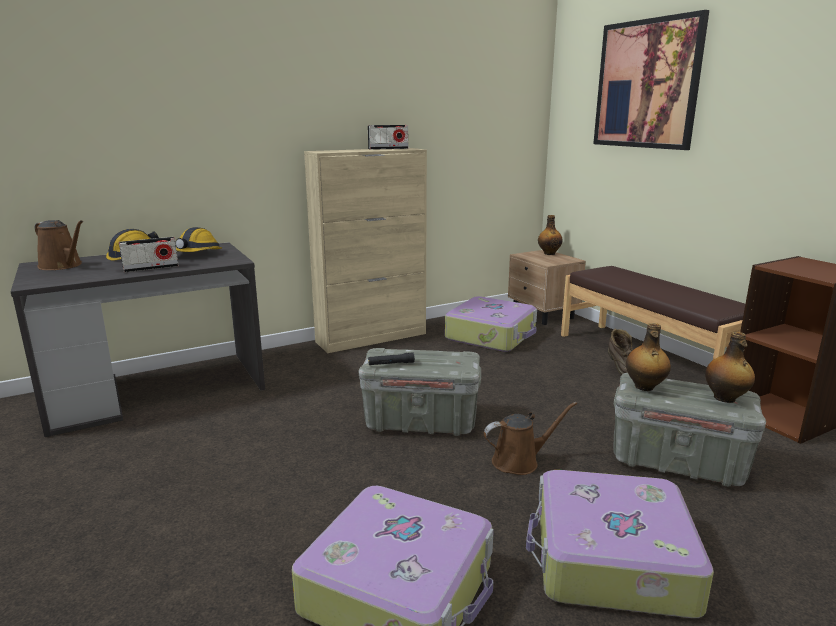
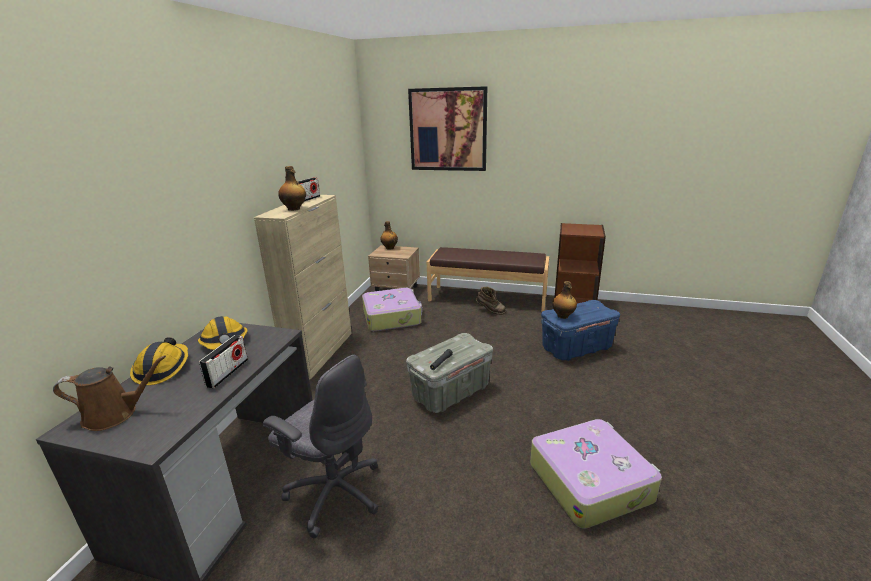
camera: 45 degrees left, 5 degrees up
(195, 436) = (334, 492): none -> grey office chair
(519, 461) = (527, 385): brown watering can -> none
(610, 559) = (623, 407): suitcase -> none
(678, 462) = (576, 348): grey storage box -> blue storage box
(725, 398) = (594, 307): bottle -> bottle (294, 209)

